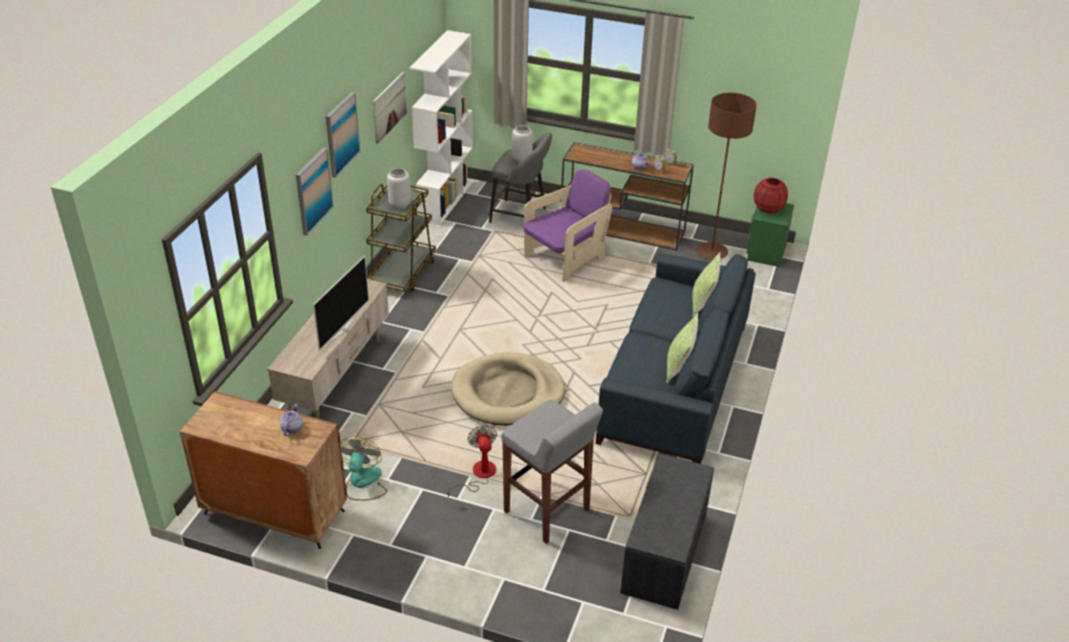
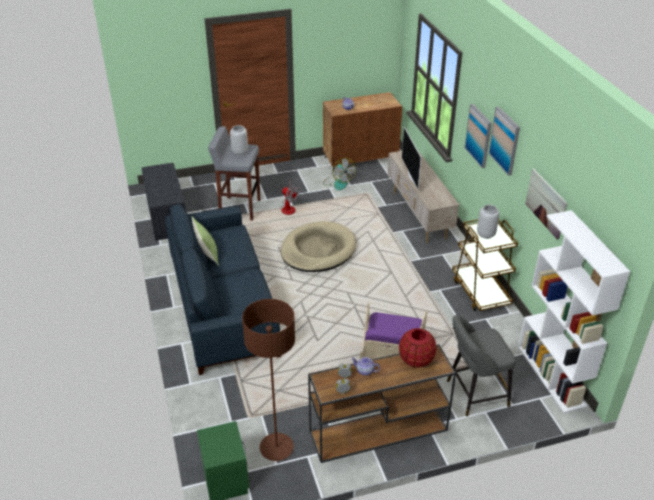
camera: 145 degrees right, 0 degrees up
(521, 158) = (485, 348): grey vase -> grey vase (240, 152)
(703, 303) = (223, 309): pillow -> none
(768, 208) = (228, 445): red vase -> red vase (416, 360)

